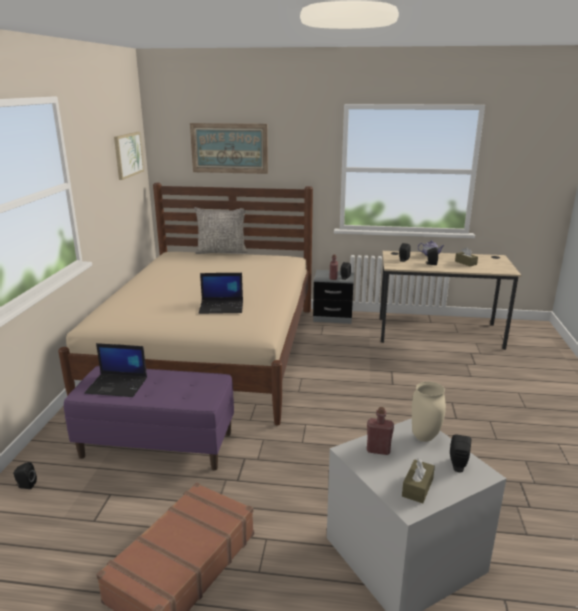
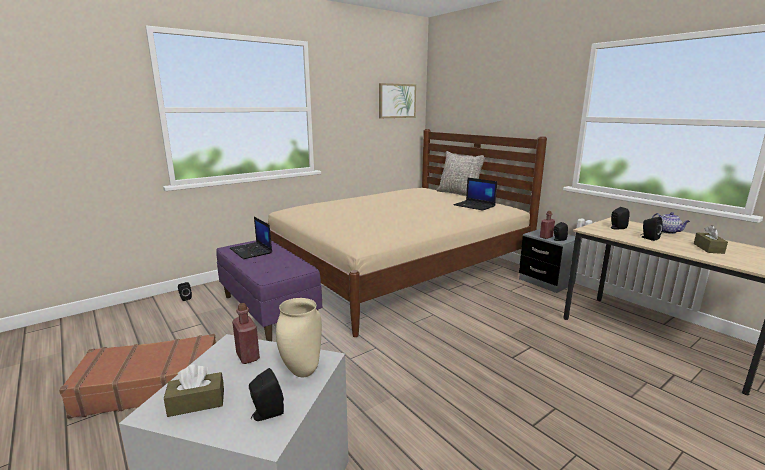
camera: 45 degrees right, 5 degrees down
(222, 307) = (370, 220): laptop -> laptop (475, 206)
(229, 148) = (481, 98): picture -> none

